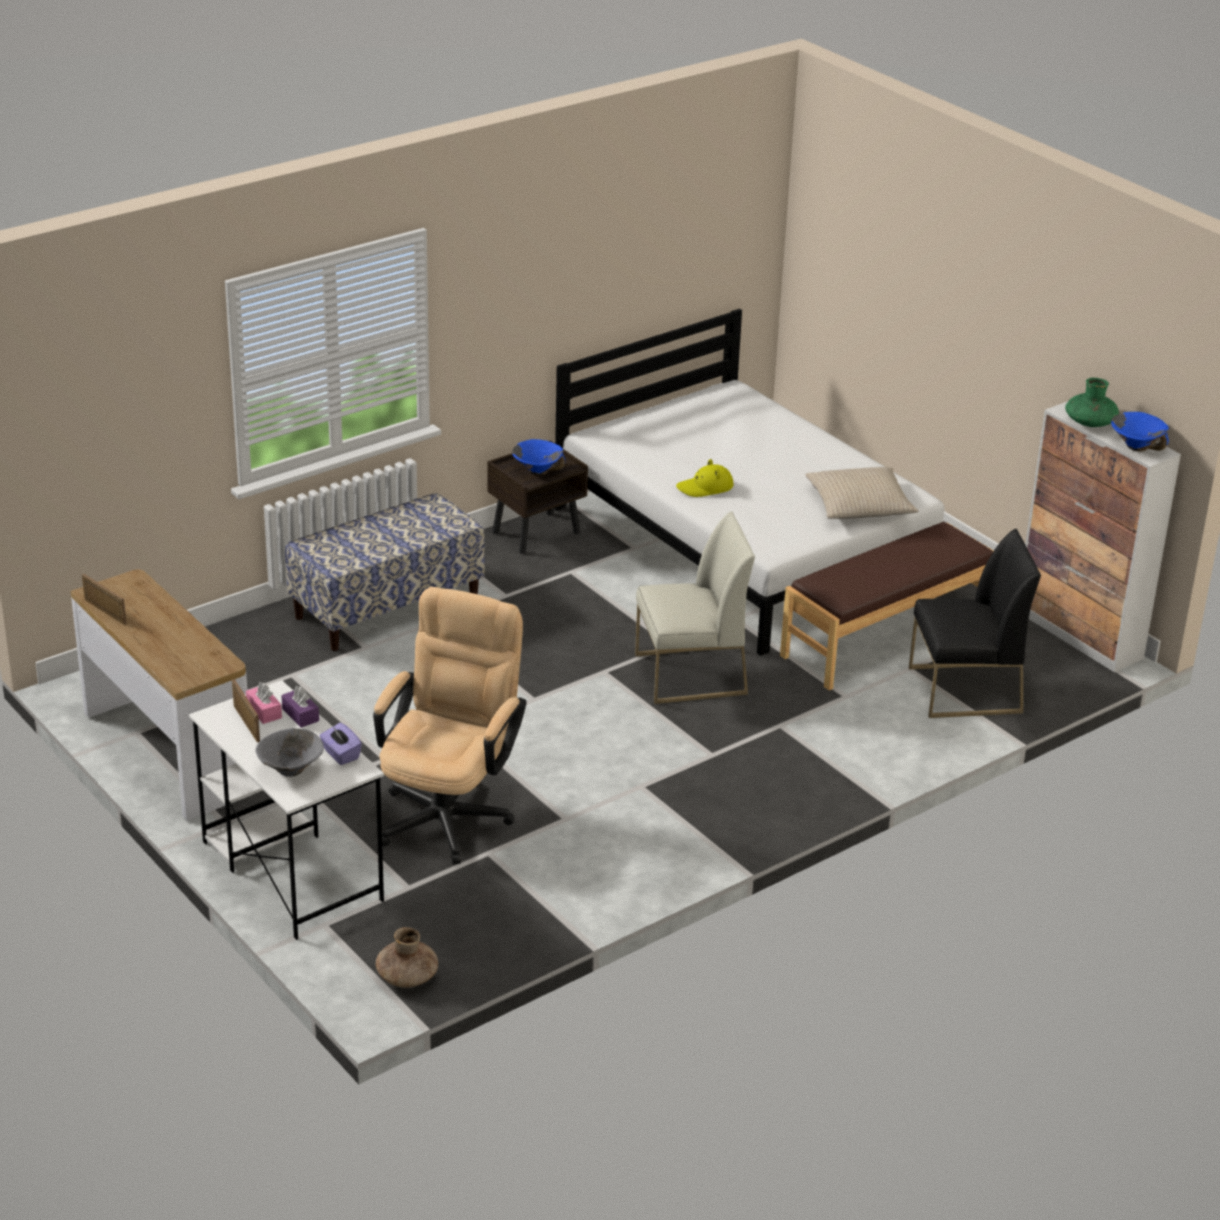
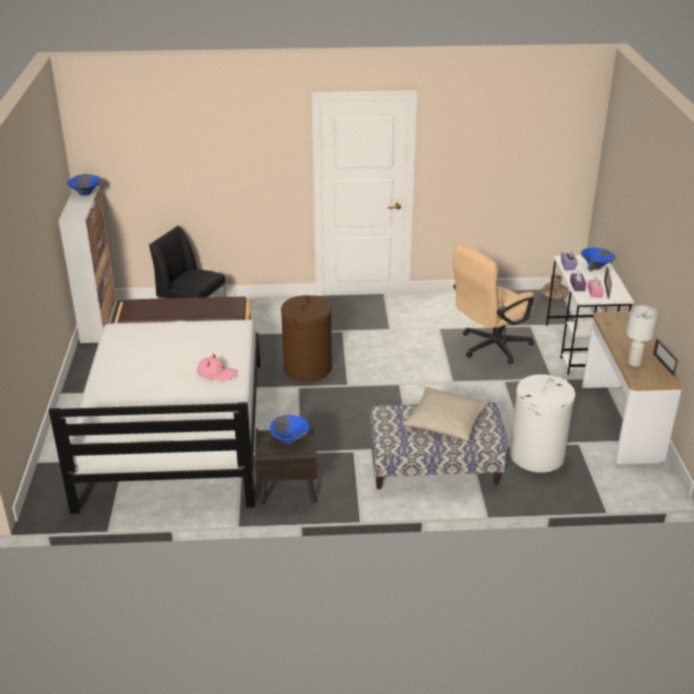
camera: 145 degrees left, 0 degrees up
(149, 601) = (634, 363): none -> white table lamp
(266, 666) = (537, 455): none -> white laundry basket
(290, 770) = (595, 267): grey bowl -> blue bowl
(690, 675) = (307, 368): white chair -> brown laundry basket
(705, 487) = (216, 373): yellow hat -> pink hat
(859, 505) = (152, 334): beige pillow -> beige pillow (445, 421)
(1090, 423) = (80, 208): green vase -> none

